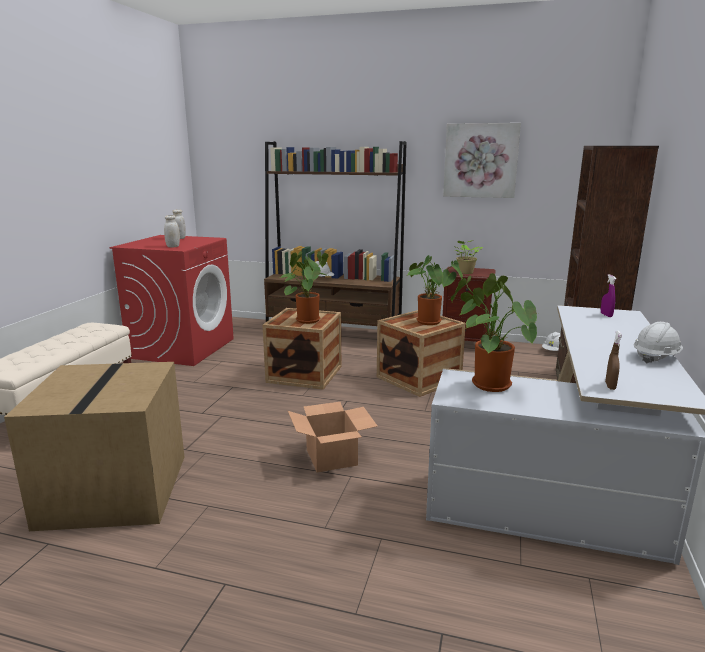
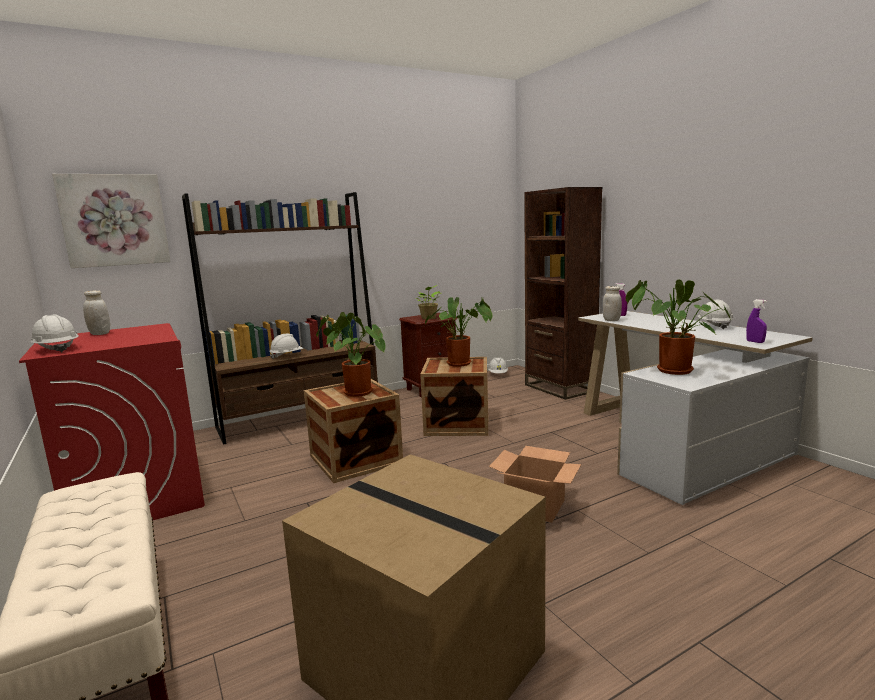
camera: 45 degrees left, 5 degrees down
(137, 244) = (56, 349): none -> white hard hat
(173, 246) = (138, 340): white jar -> white jar (611, 320)
(480, 160) = (415, 212): picture -> picture (114, 220)
(610, 386) = (755, 342): brown spray bottle -> purple spray bottle

